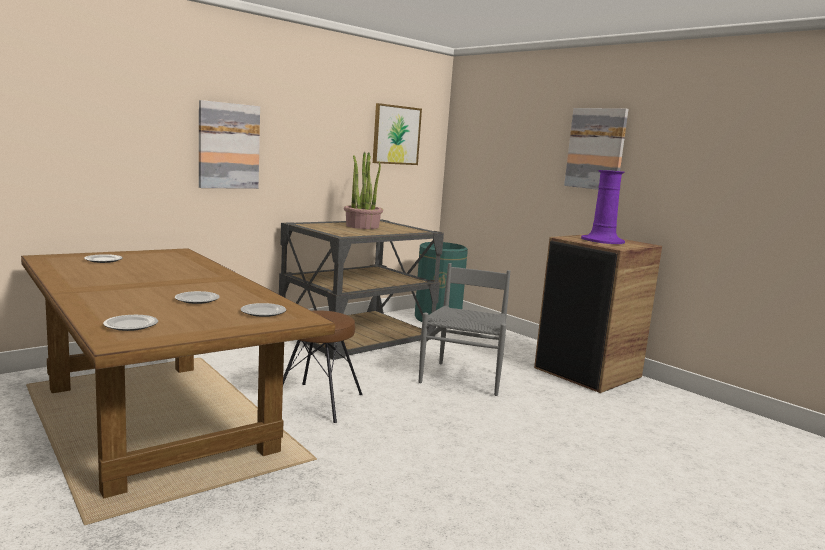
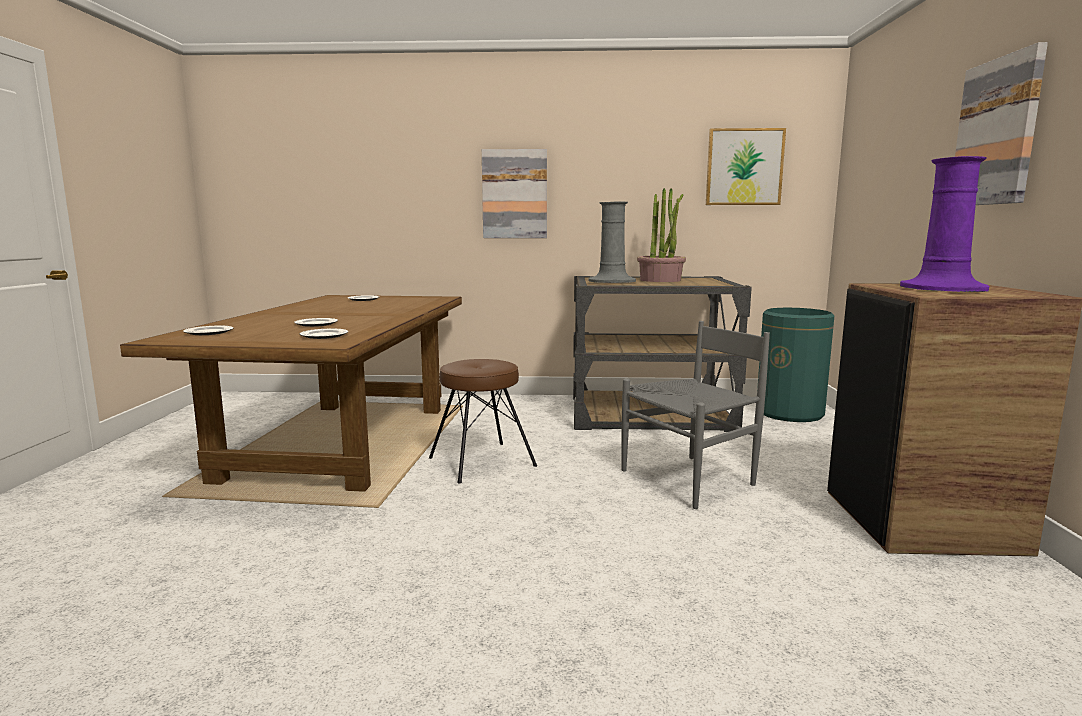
camera: 45 degrees right, 0 degrees up
(341, 230) = (612, 281): none -> grey vase

